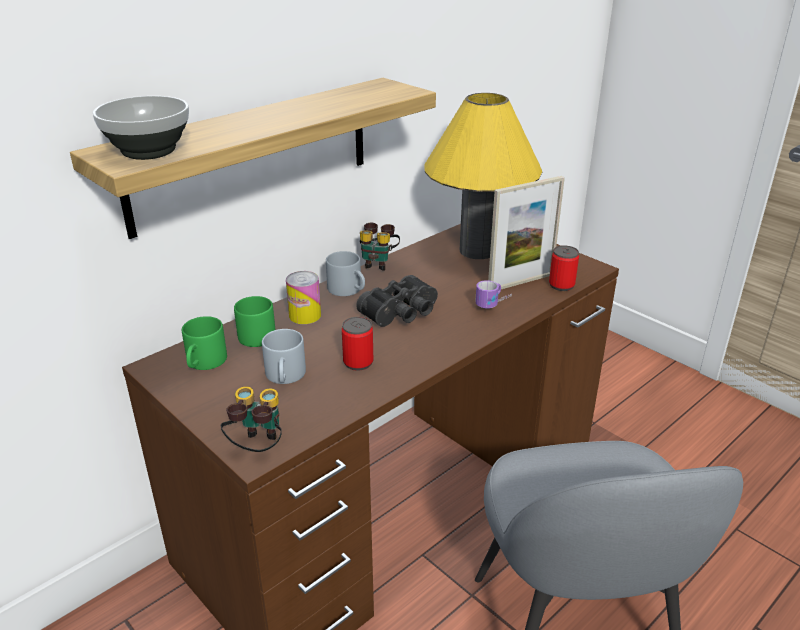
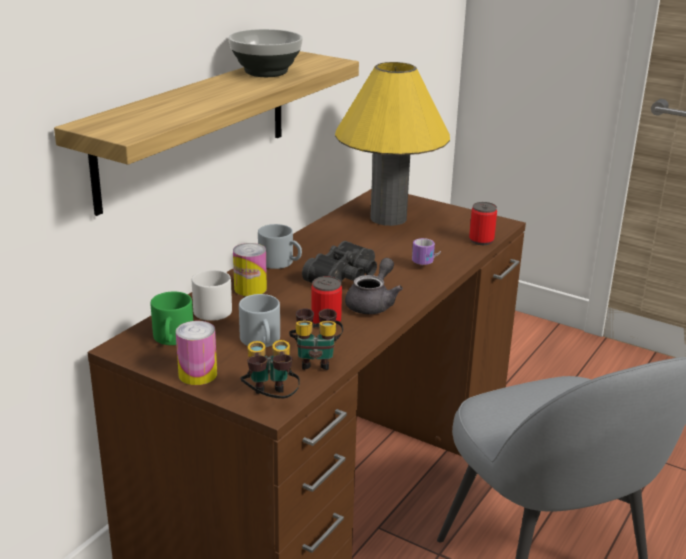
camera: 15 degrees left, 5 degrees down
(149, 152) = (137, 122): bowl -> bowl (267, 72)
(205, 406) = (198, 374): none -> can
(257, 333) = (211, 308): green mug -> white mug
(378, 263) = (297, 237): binoculars -> binoculars (315, 360)
(415, 346) = (373, 303): none -> grey teapot
(520, 282) = (442, 241): picture frame -> none

